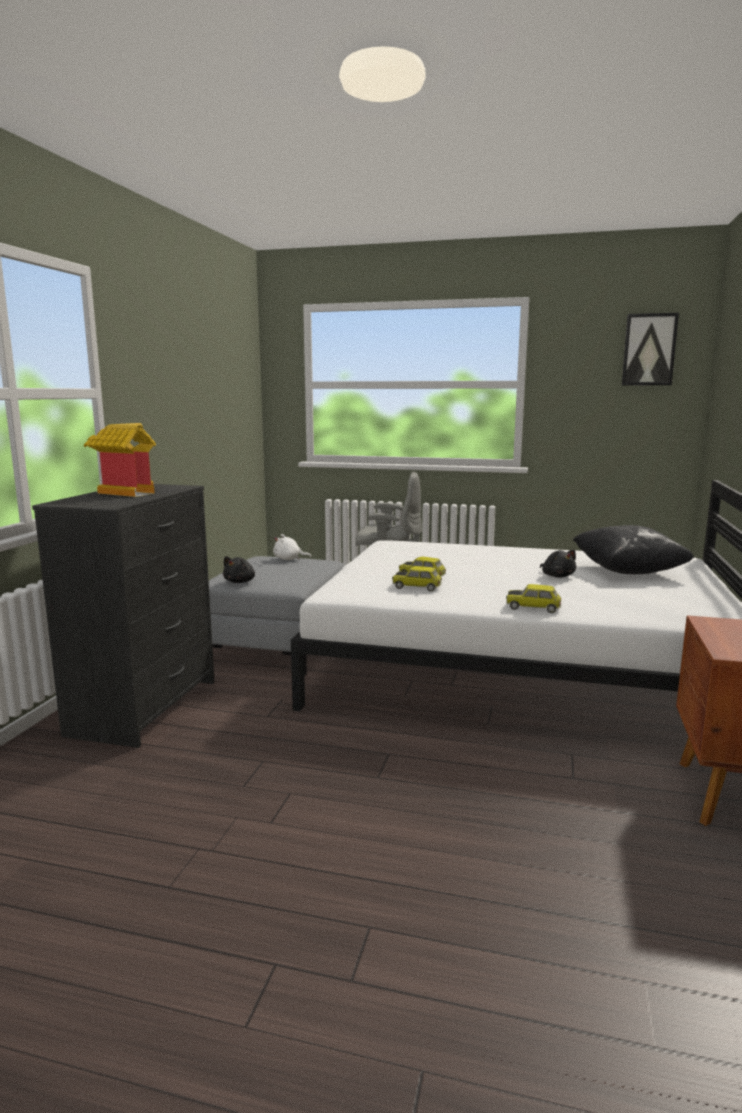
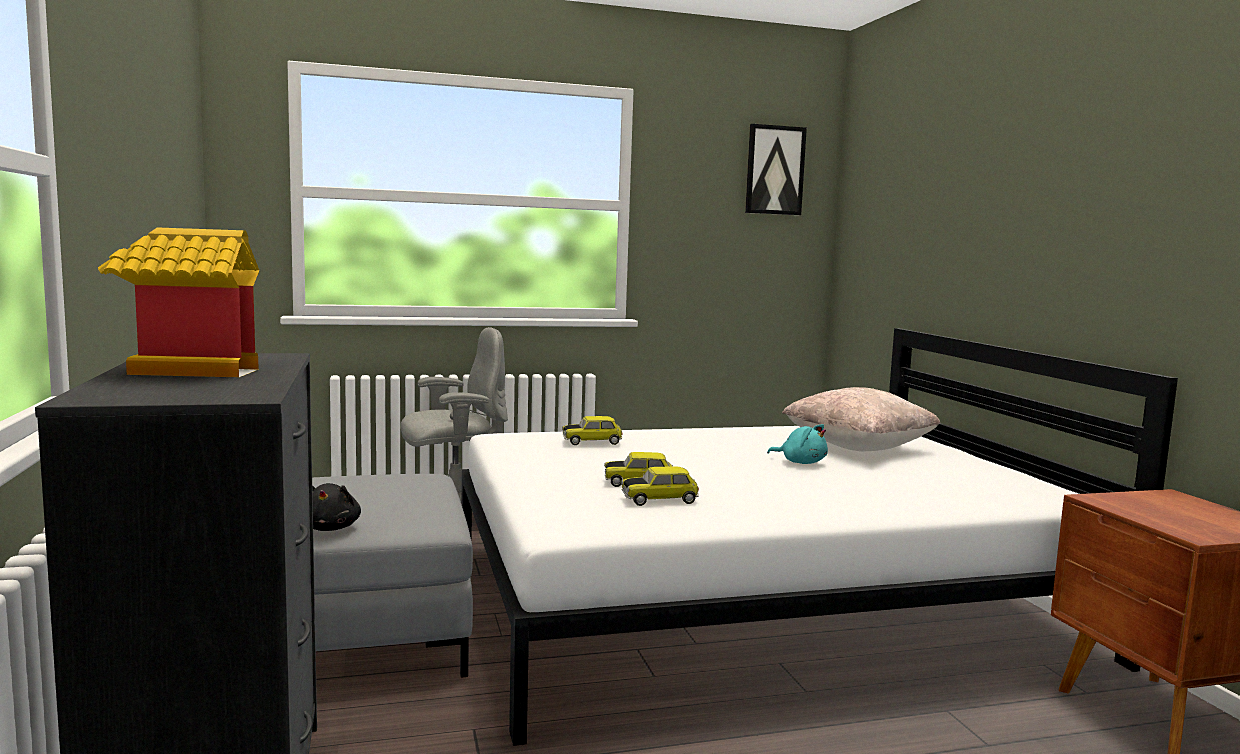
camera: 30 degrees left, 5 degrees down
(289, 559) = (359, 479): white plush toy -> none
(533, 607) = (852, 509): toy car -> toy car (592, 441)
(557, 576) = (801, 462): black plush toy -> turquoise plush toy
(628, 571) = (858, 448): black pillow -> beige pillow

